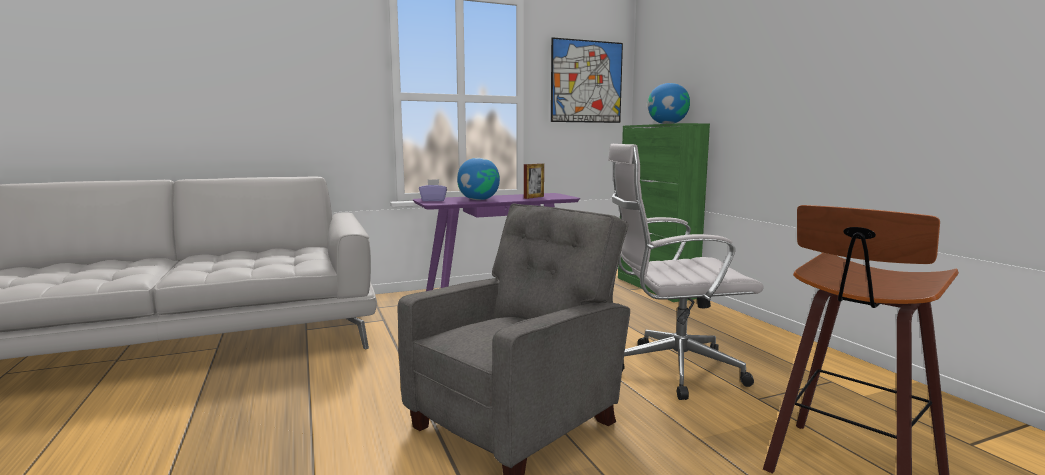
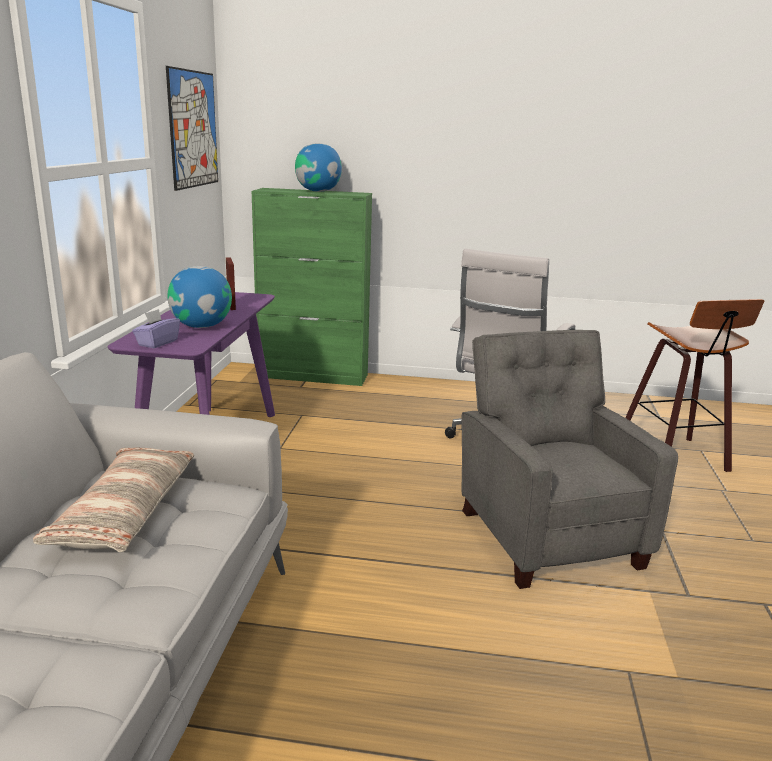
camera: 60 degrees left, 10 degrees up
(276, 256) = (125, 512): none -> pillow

